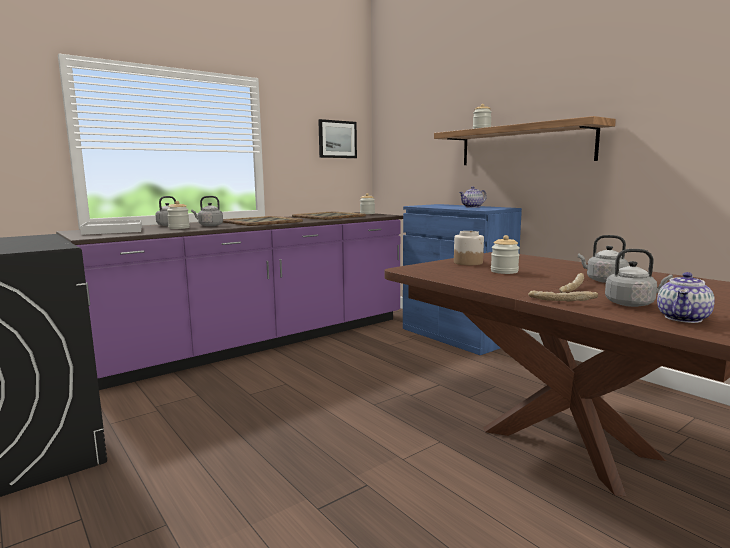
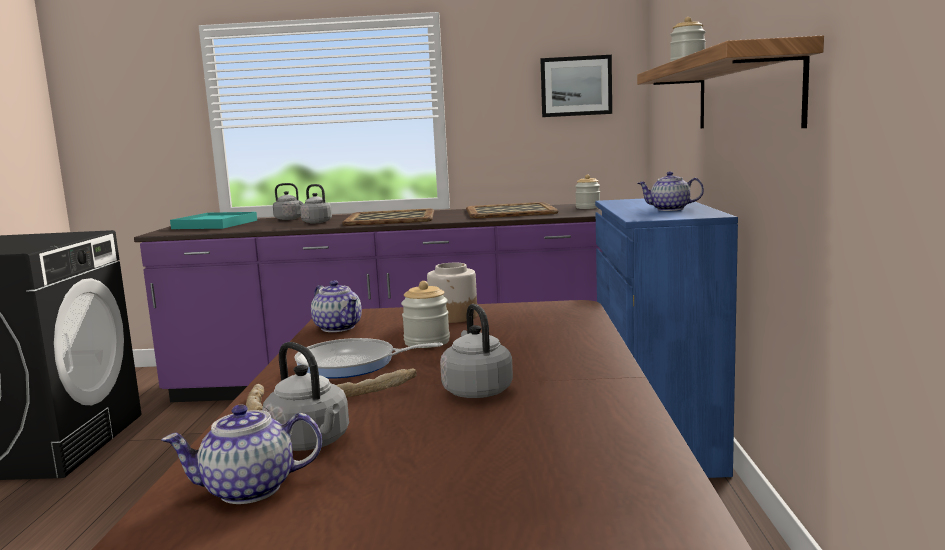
camera: 40 degrees right, 0 degrees up
(113, 230) = (215, 224): white tray -> turquoise tray
(179, 228) = (275, 224): jar -> none
(432, 273) = (339, 327): none -> teapot
(514, 282) = (352, 364): none -> frying pan

